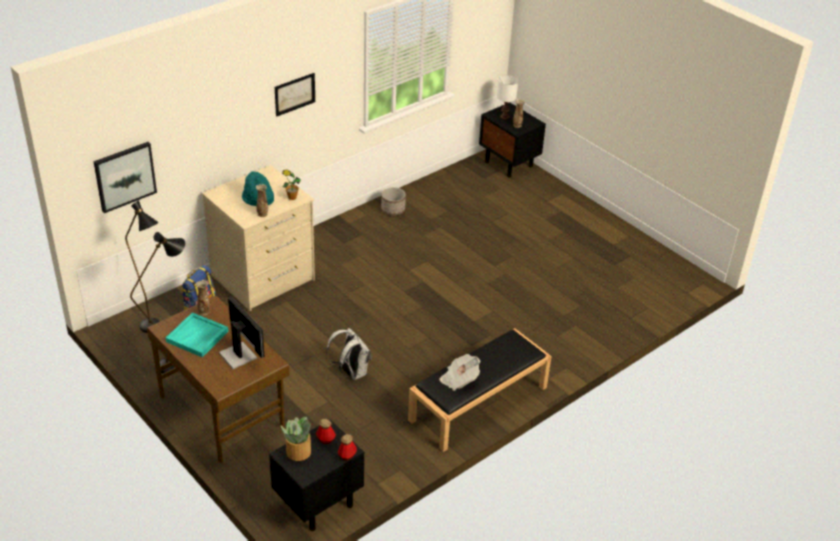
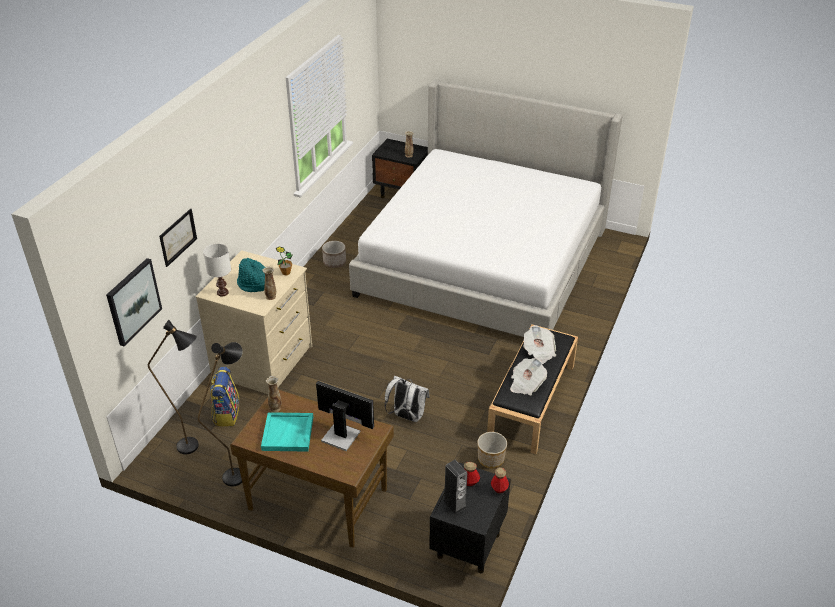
camera: 25 degrees left, 0 degrees up
(294, 94) = (248, 173): picture -> picture (178, 237)
(298, 452) = (454, 504): potted plant -> speaker
(397, 440) = (491, 459): none -> planter
(496, 355) = (539, 352): none -> newspaper
(504, 117) = (392, 151): white table lamp -> white table lamp (222, 292)
(537, 256) = (483, 261): none -> bed

